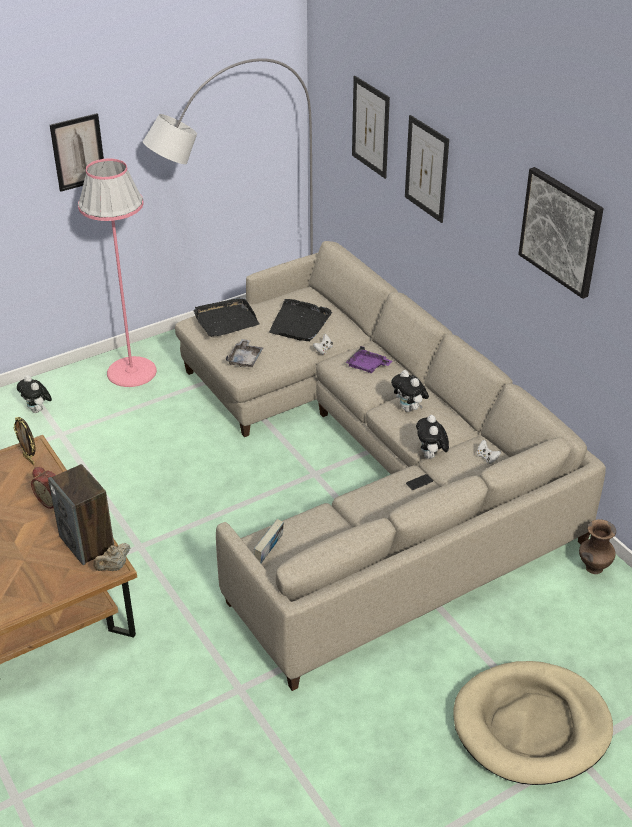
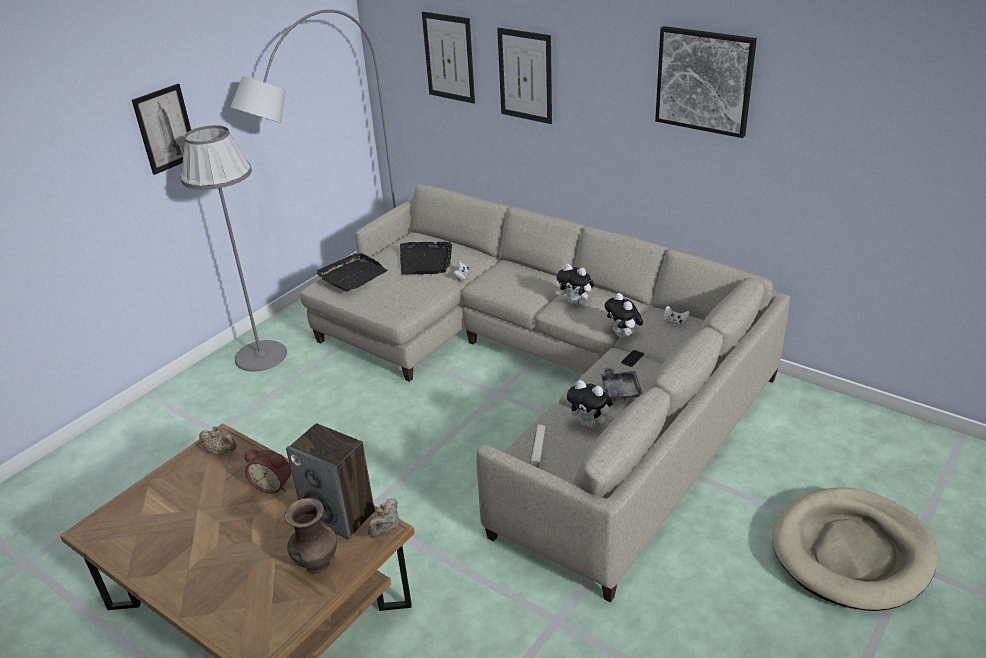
camera: 20 degrees left, 5 degrees down
(29, 459) = (221, 451): picture frame -> beige teapot
(37, 410) = (178, 417): plush toy -> plush toy (590, 424)
(132, 372) = (261, 355): pink floor lamp -> grey floor lamp
(245, 359) = (392, 302): grey tray -> grey tray (620, 390)
(367, 366) = (512, 279): purple tray -> none
(593, 568) = (796, 398): brown vase -> brown vase (317, 565)

